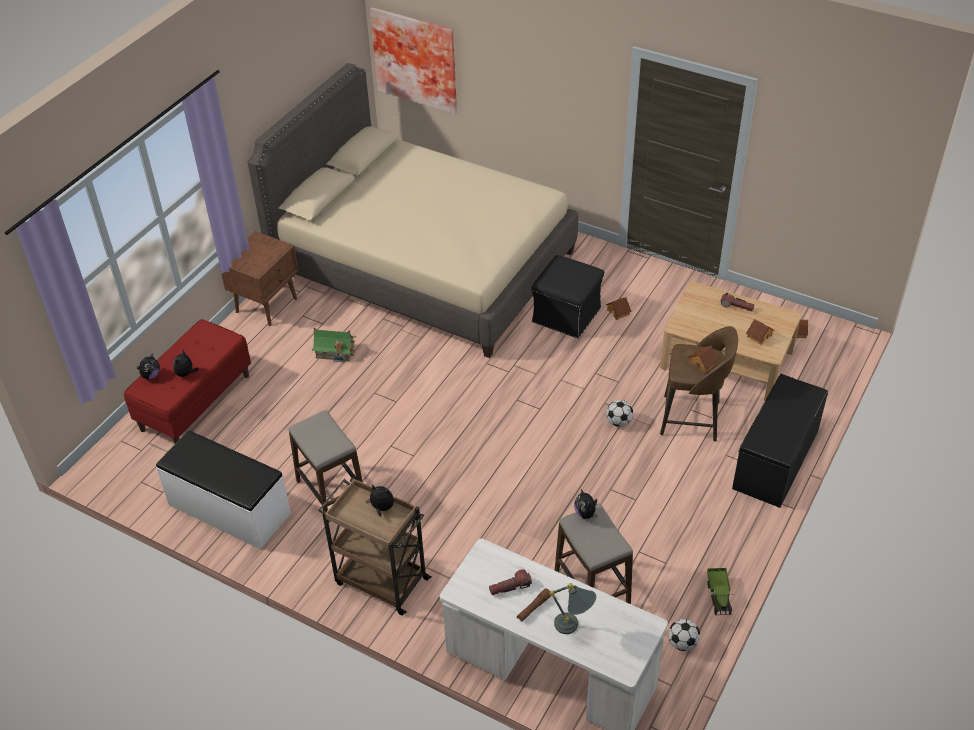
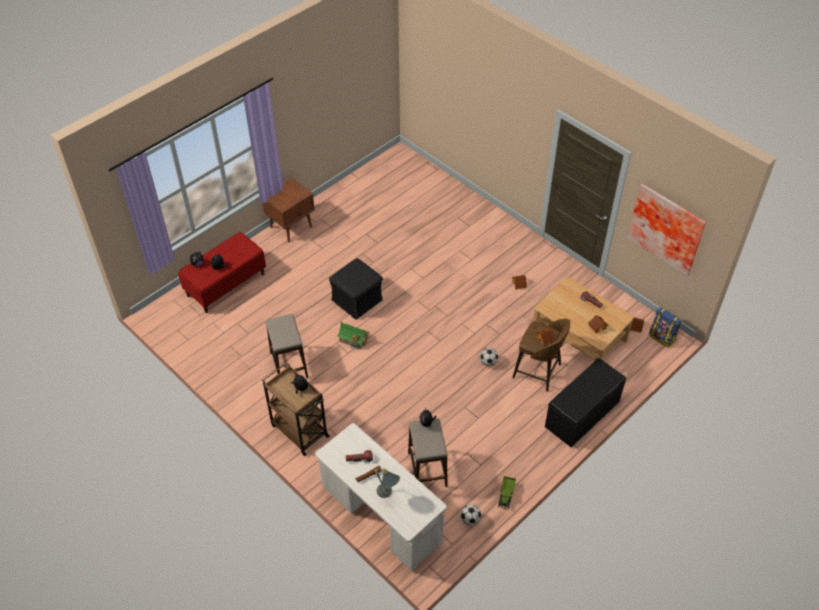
camera: 15 degrees right, 5 degrees up
(229, 509) = (223, 361): white bench -> none
(335, 351) = (323, 270): toy house -> toy house (353, 339)
(416, 58) = (426, 78): picture -> picture (667, 228)
(423, 264) = (402, 220): beige bed -> none
(567, 314) = (483, 278): black ottoman -> black ottoman (357, 300)
(836, 337) = (662, 337): none -> backpack

